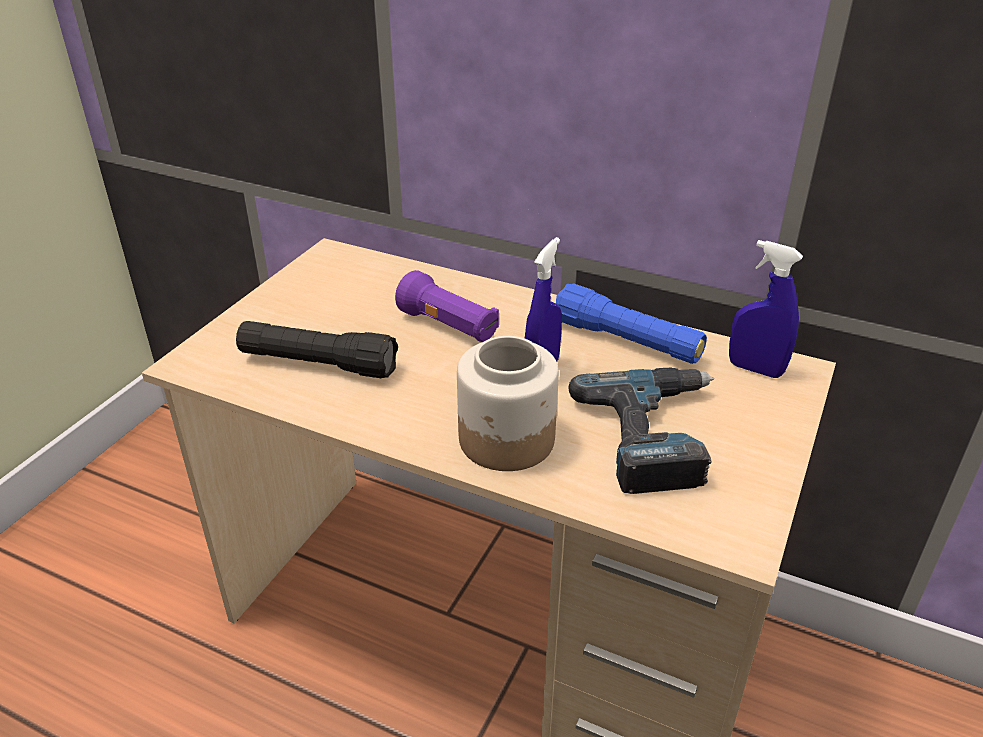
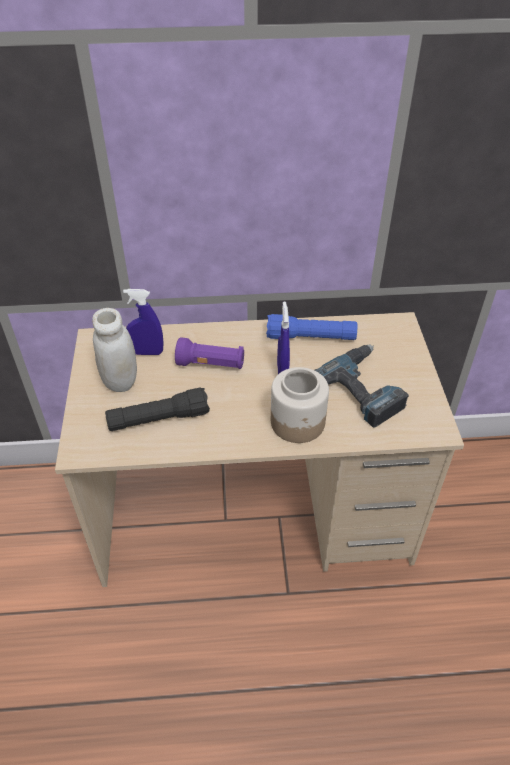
camera: 30 degrees left, 10 degrees up
(315, 306) = (120, 381): none -> white jar
(755, 369) = (382, 330): blue spray bottle -> blue spray bottle (147, 352)

